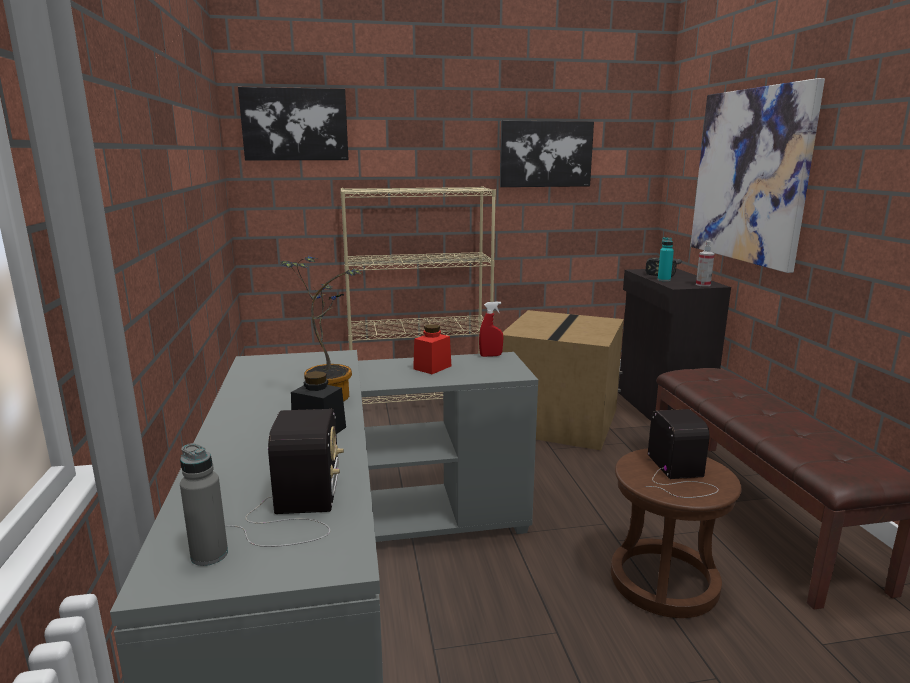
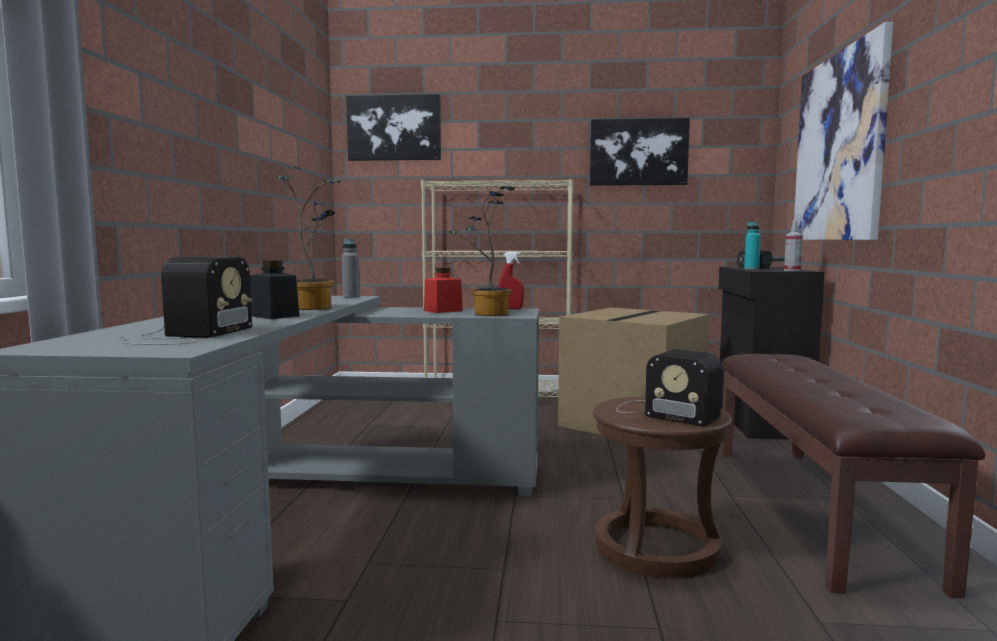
camera: 15 degrees right, 10 degrees down
(209, 555) = (83, 344): grey bottle -> grey bottle (351, 296)
(482, 373) = (486, 314): none -> potted plant
(679, 475) = (662, 412): radio -> radio turned 120 degrees clockwise

